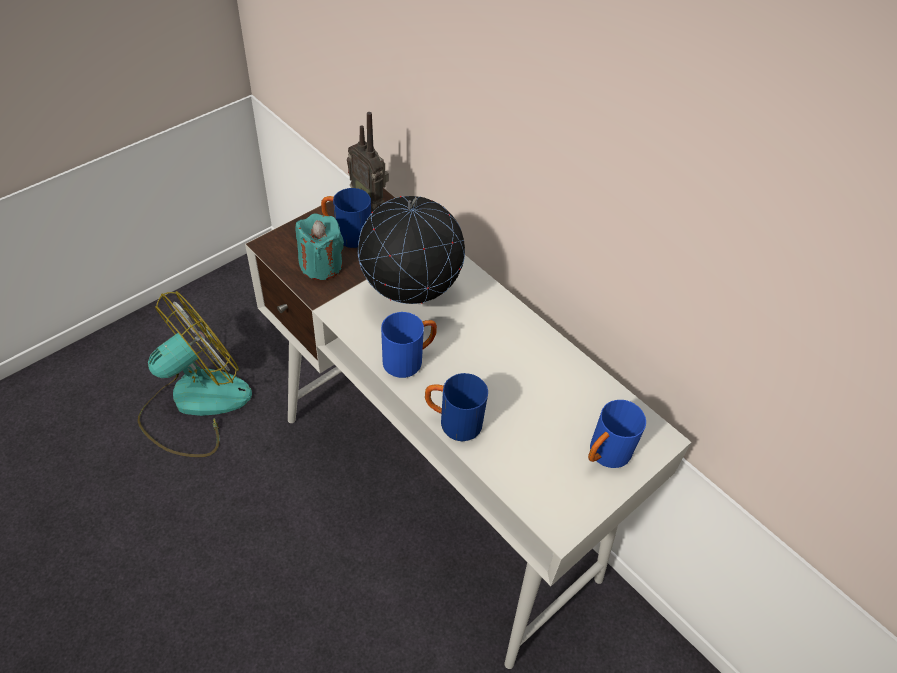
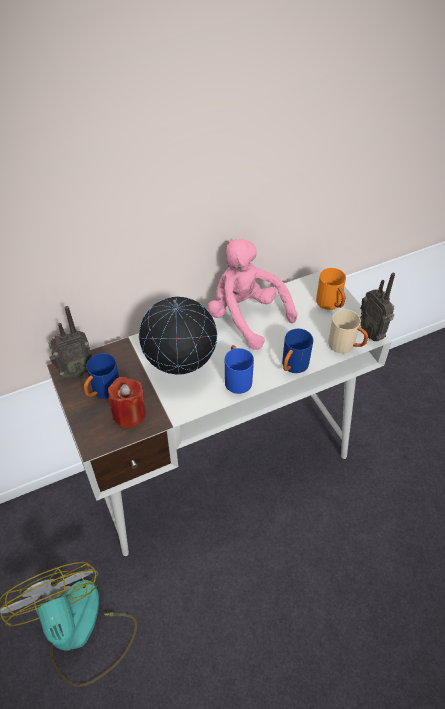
camera: 70 degrees left, 0 degrees up
(321, 265) = (129, 414): turquoise candle -> red candle
(522, 488) = (346, 346): none -> beige mug
(528, 349) = (246, 316): none -> pink plush toy
(568, 525) = (372, 332): none -> radio
(604, 455) = (331, 305): blue mug -> orange mug

